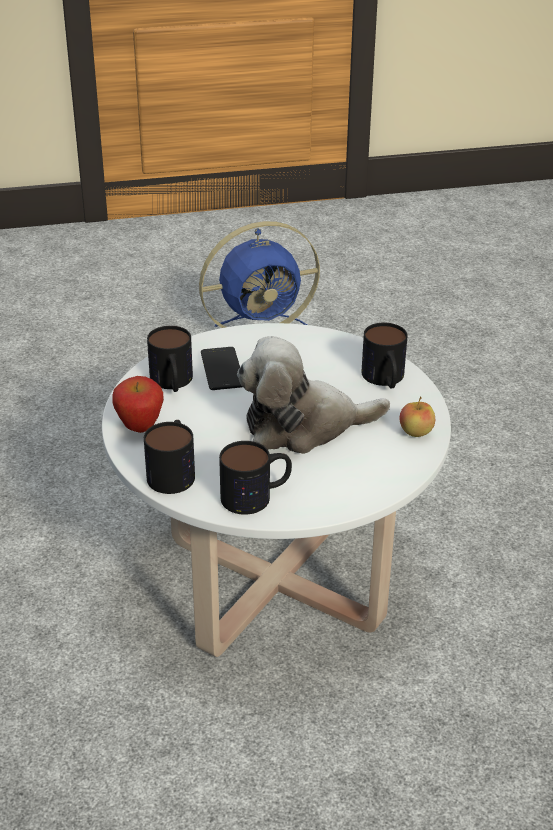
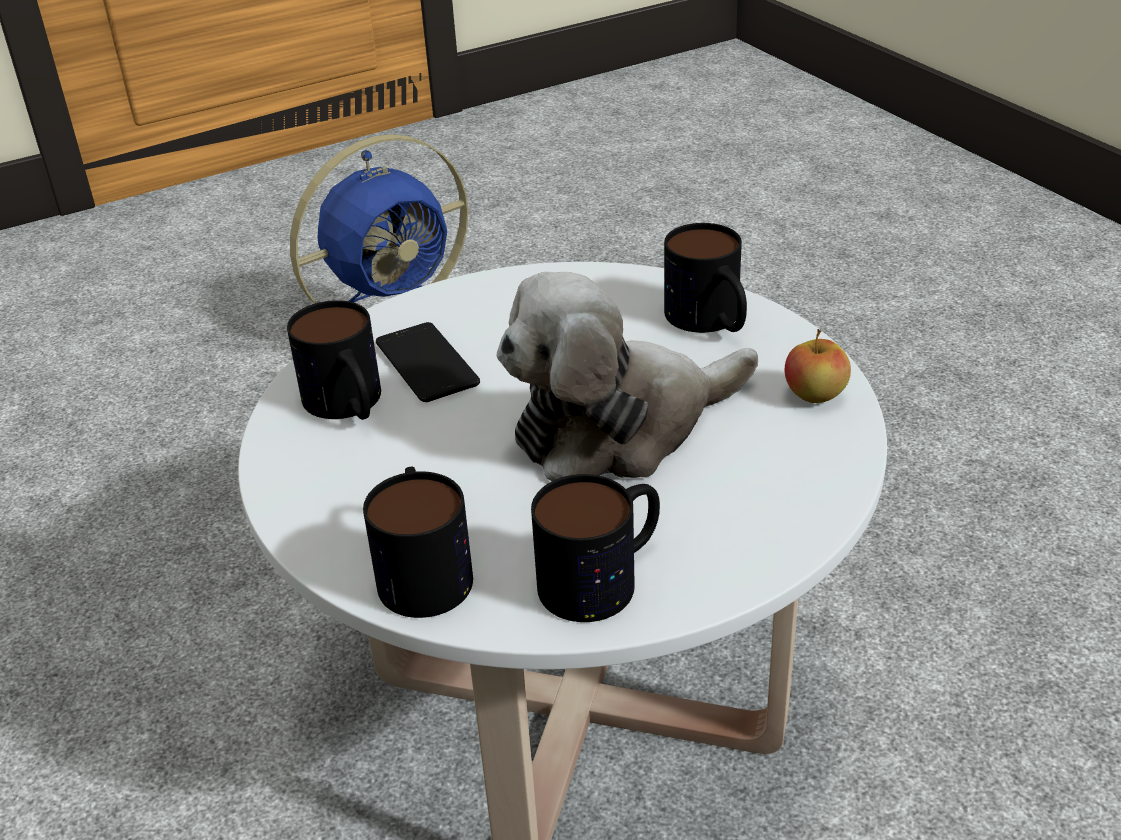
camera: 15 degrees left, 0 degrees up
(140, 427) = (323, 500): apple -> none

